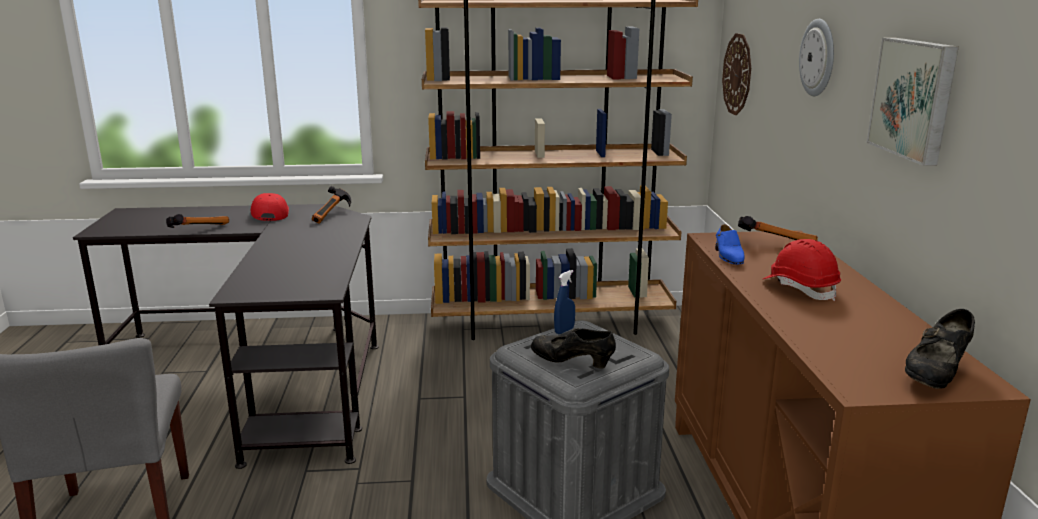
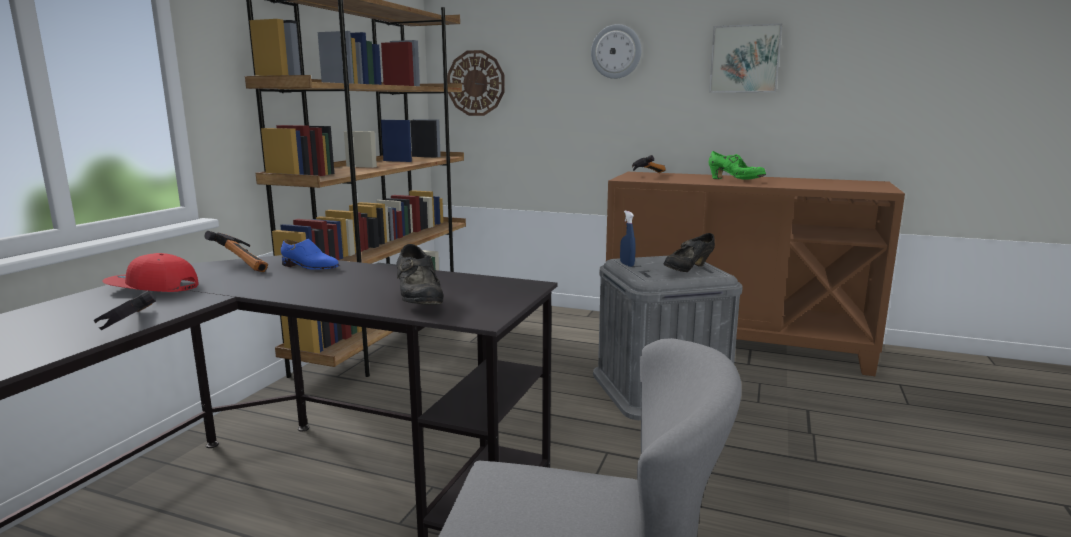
camera: 65 degrees left, 5 degrees down
(728, 256) = (667, 181): blue shoe -> blue shoe (309, 267)
(800, 288) = (735, 180): red hard hat -> green shoe
(935, 375) = (865, 183): black shoe -> black shoe (419, 302)

